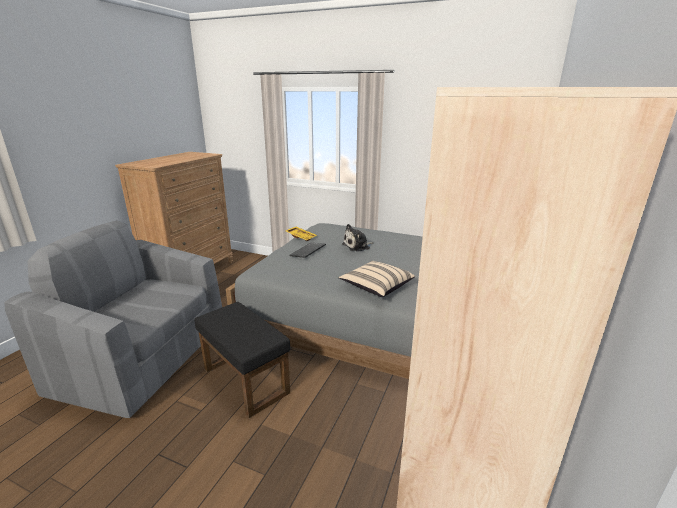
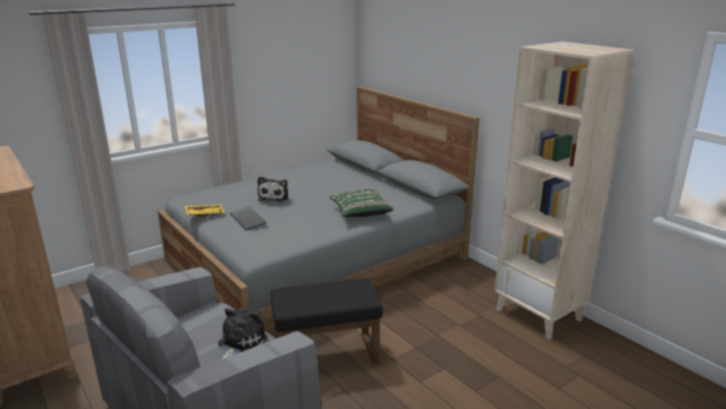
camera: 60 degrees left, 0 degrees up
(148, 314) = (240, 343): none -> plush toy
(376, 287) = (360, 213): beige pillow -> green pillow

